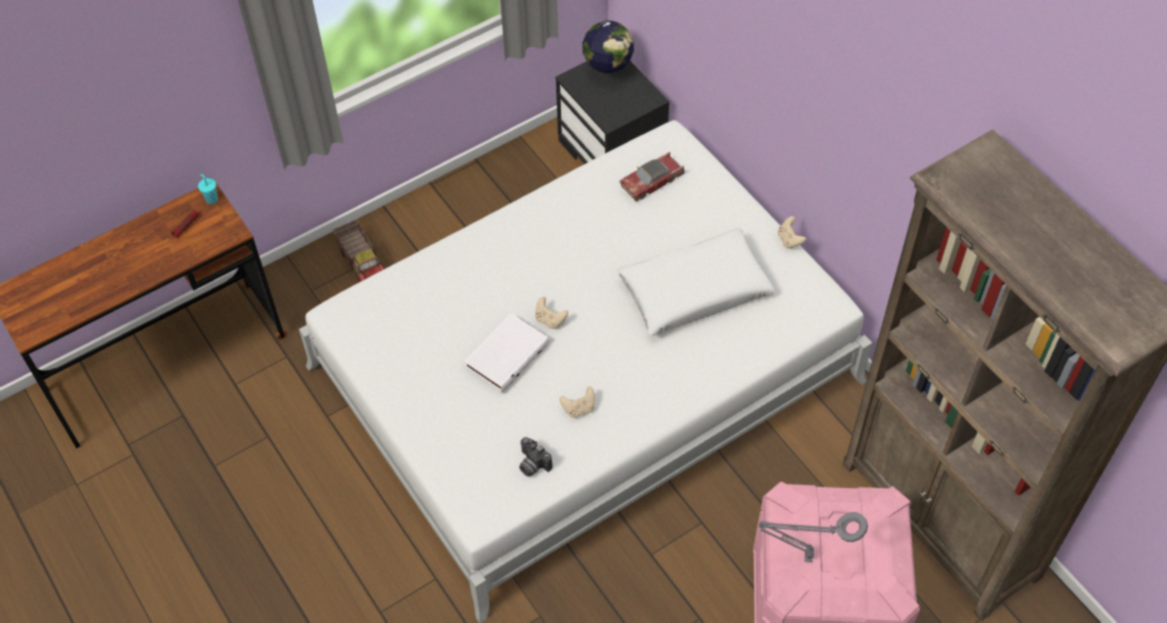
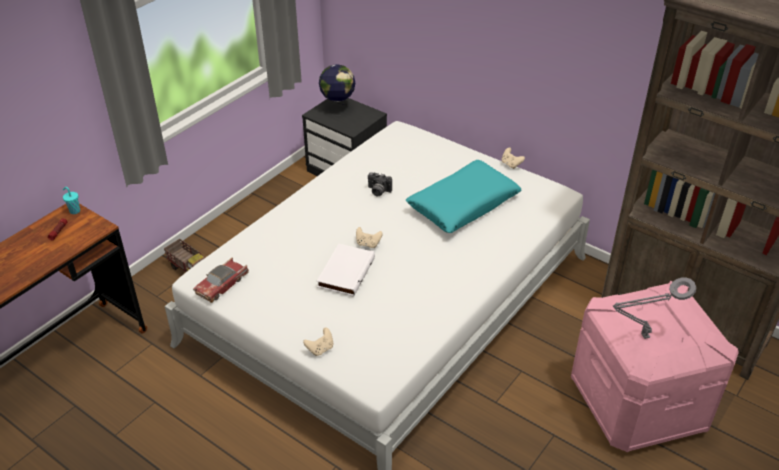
camera: 20 degrees left, 15 degrees down
(532, 465) = (399, 337): camera -> camera (378, 191)
(579, 408) = (417, 293): beige game controller -> beige game controller (320, 349)
(651, 181) = (399, 153): toy car -> toy car (222, 285)
(694, 290) = (463, 205): white pillow -> turquoise pillow

